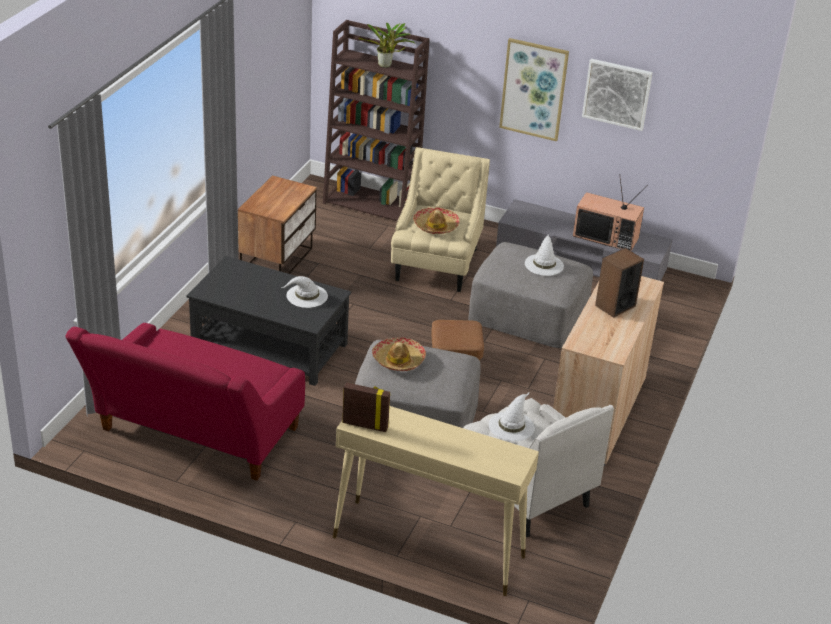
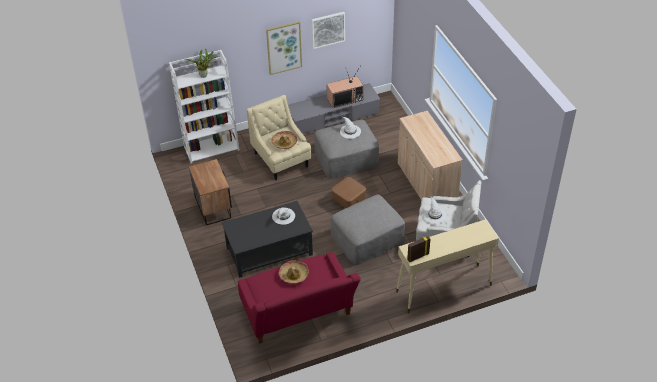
camera: 40 degrees left, 10 degrees up
(372, 203) = (212, 147): brown bookcase -> white bookcase
(398, 360) = (358, 218): hat -> hat (294, 274)
(615, 306) = (426, 134): speaker -> none

